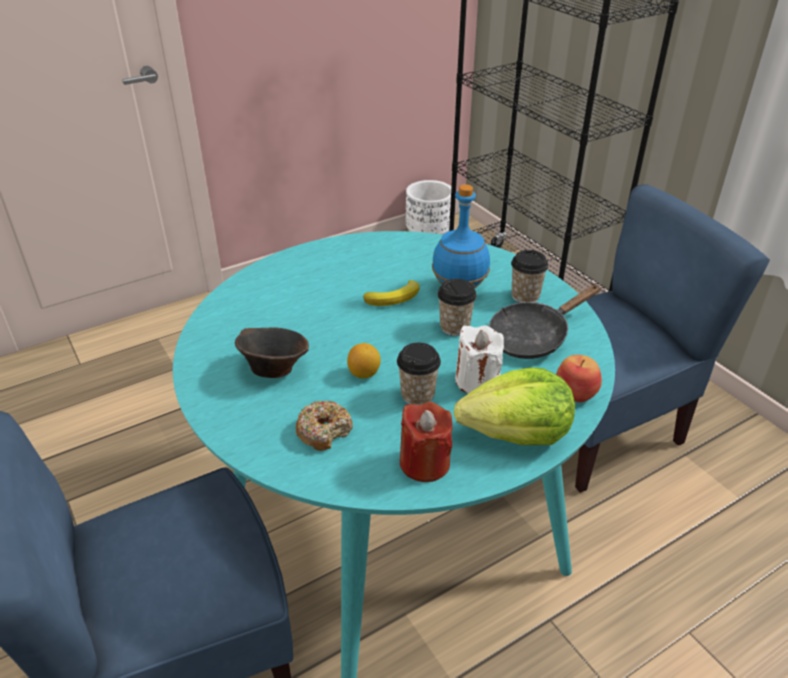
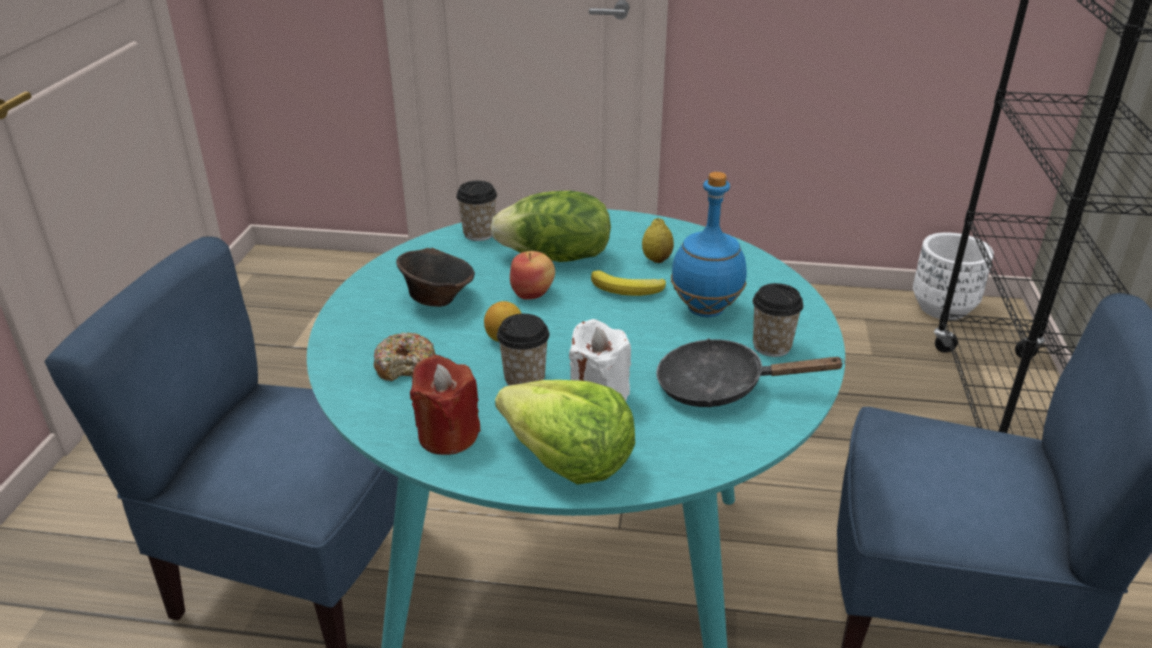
camera: 40 degrees right, 5 degrees down
(315, 296) = (556, 257): none -> lettuce
(384, 268) = (657, 259): none -> lemon
(454, 327) = (649, 340): cup -> cup (479, 234)
(576, 392) = (688, 459): apple -> apple (532, 293)

